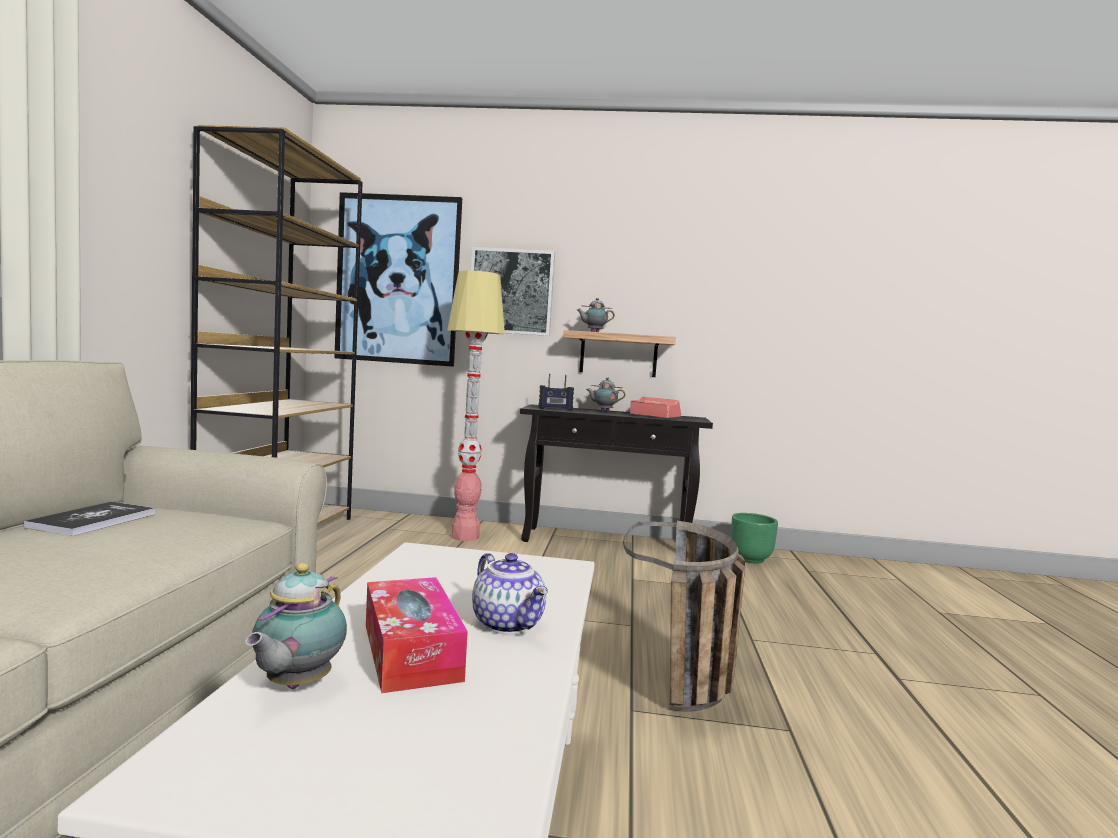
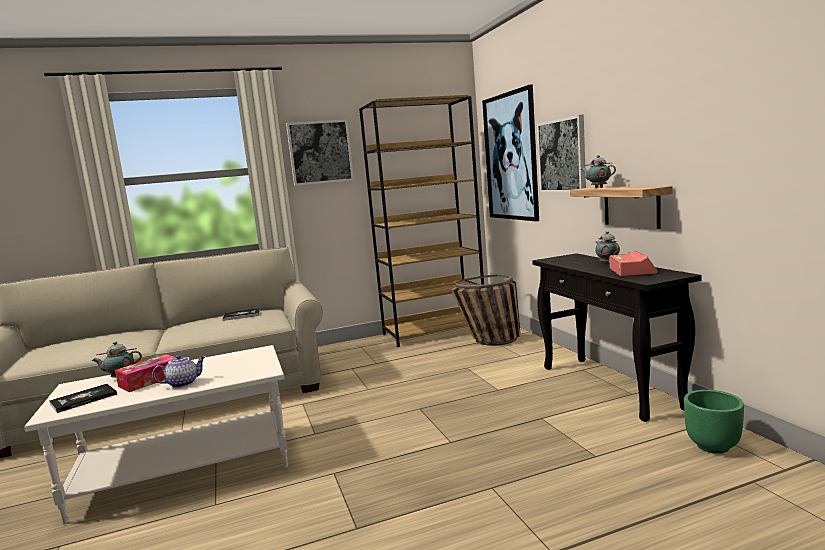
camera: 65 degrees right, 5 degrees up
(125, 178) = (320, 152): none -> picture
(408, 751) = (83, 399): none -> book
(465, 536) = (518, 355): floor lamp -> none
(509, 624) = (183, 383): teapot -> teapot turned 150 degrees counterclockwise
(555, 409) = (562, 261): radio -> none
(688, 698) = (365, 485): basket -> basket (489, 342)

